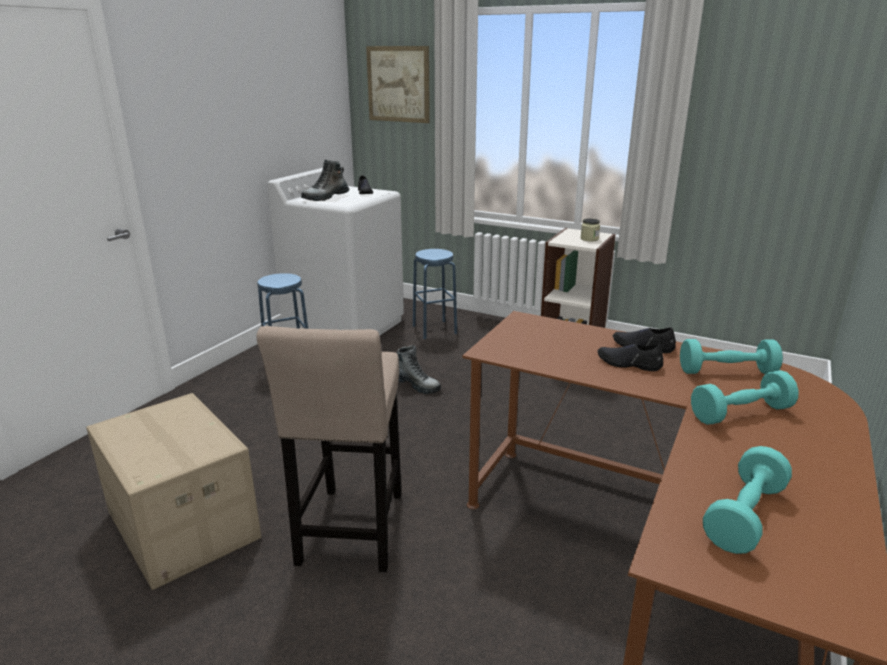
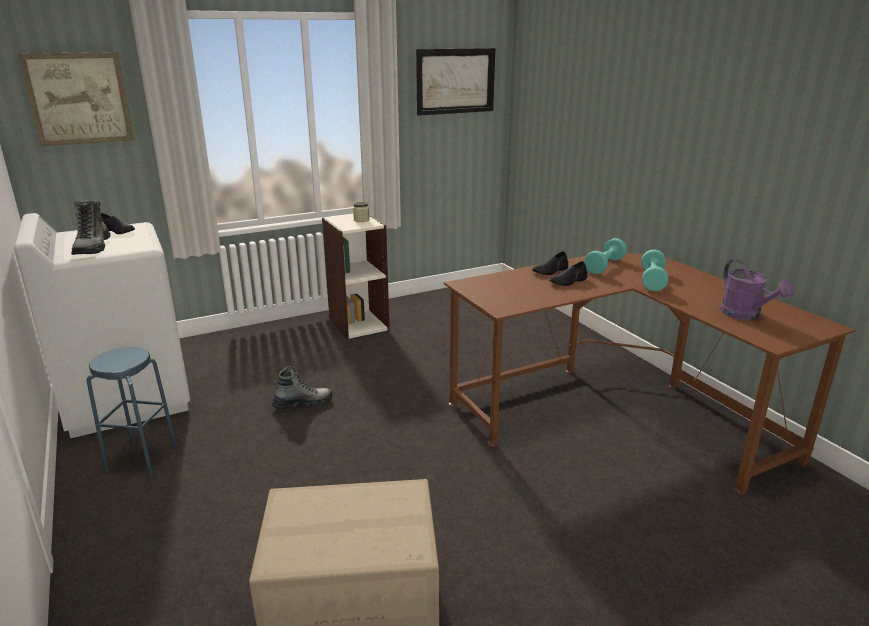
camera: 55 degrees left, 0 degrees up
(350, 533) = (470, 513): beige stool -> none
(434, 329) = (224, 358): blue stool -> none
(744, 516) = (745, 315): turquoise dumbbell -> purple watering can
(792, 91) = (455, 81): none -> picture

